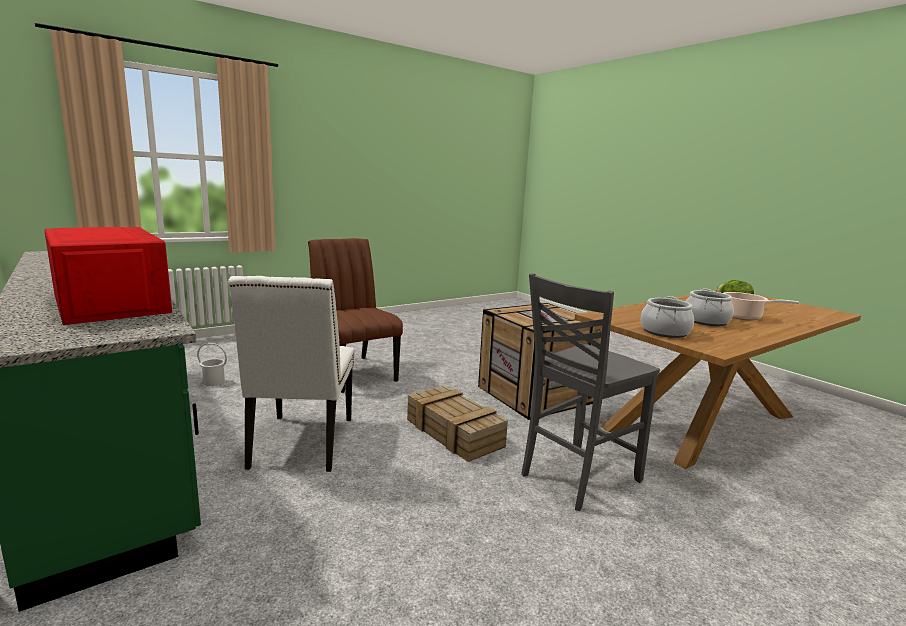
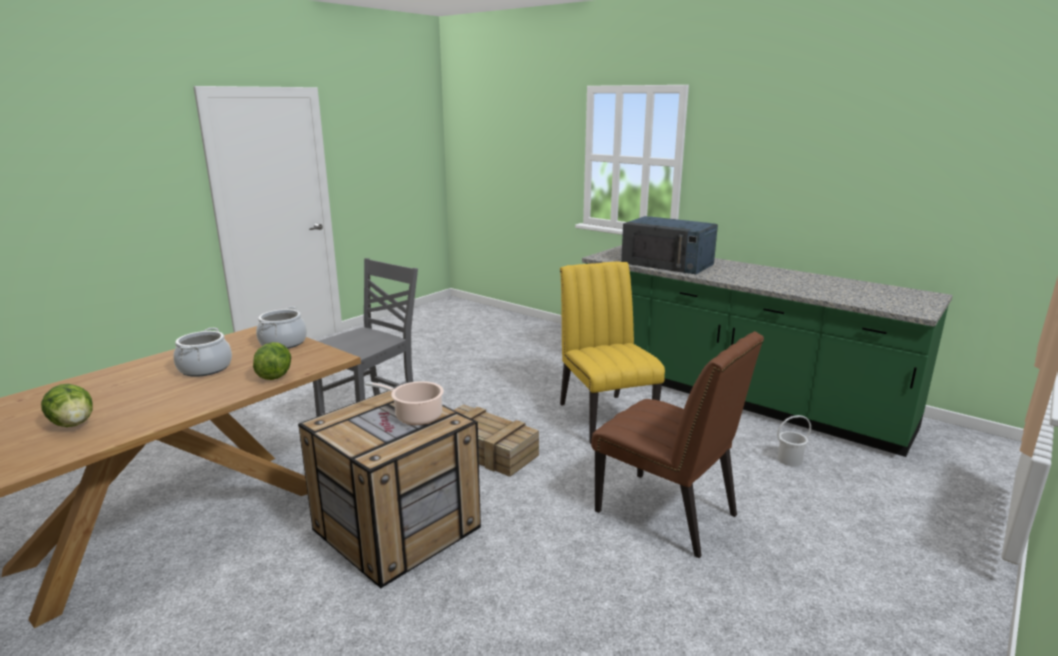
camera: 165 degrees right, 5 degrees up
(110, 302) = (668, 263): red microwave -> blue microwave
(302, 442) = (606, 419): white chair -> yellow chair
(636, 310) = (274, 375): none -> lettuce
(744, 317) = (130, 386): cooking pot -> cooking pot (415, 416)

